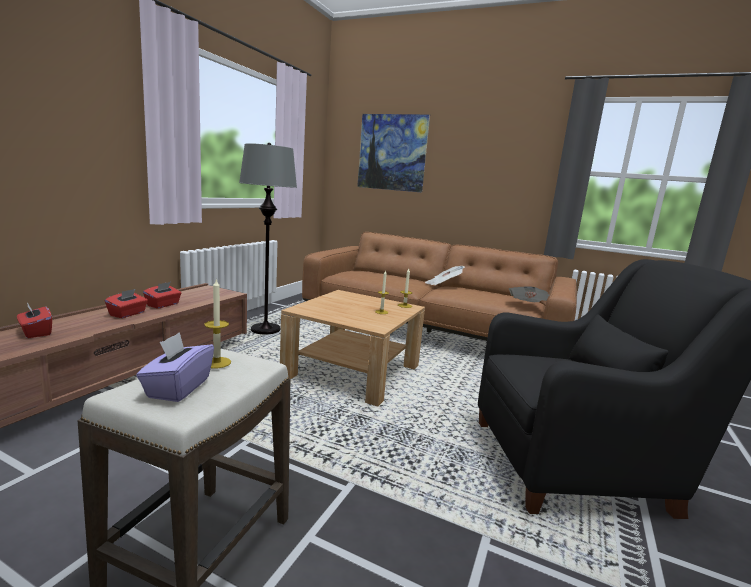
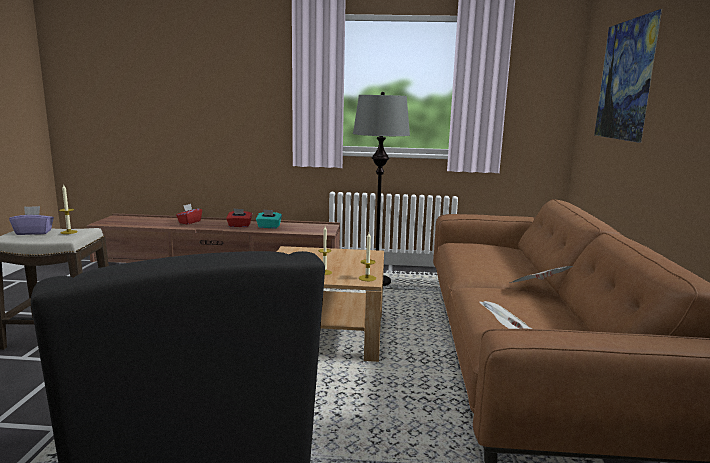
camera: 70 degrees right, 0 degrees up
(163, 305) = (269, 227): red tissue box -> turquoise tissue box

